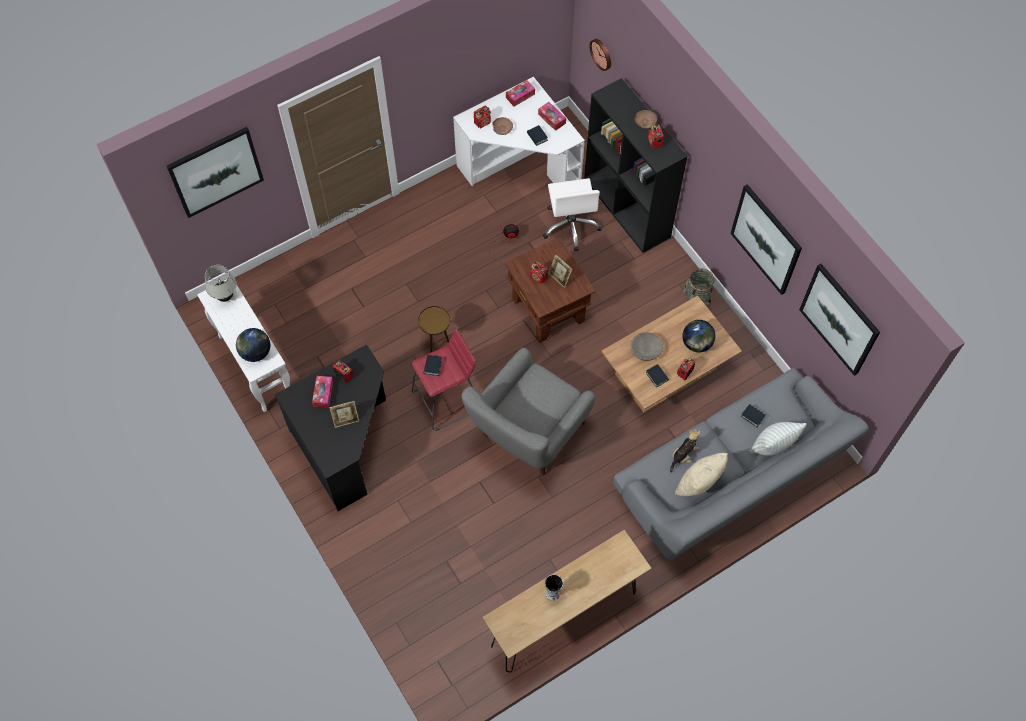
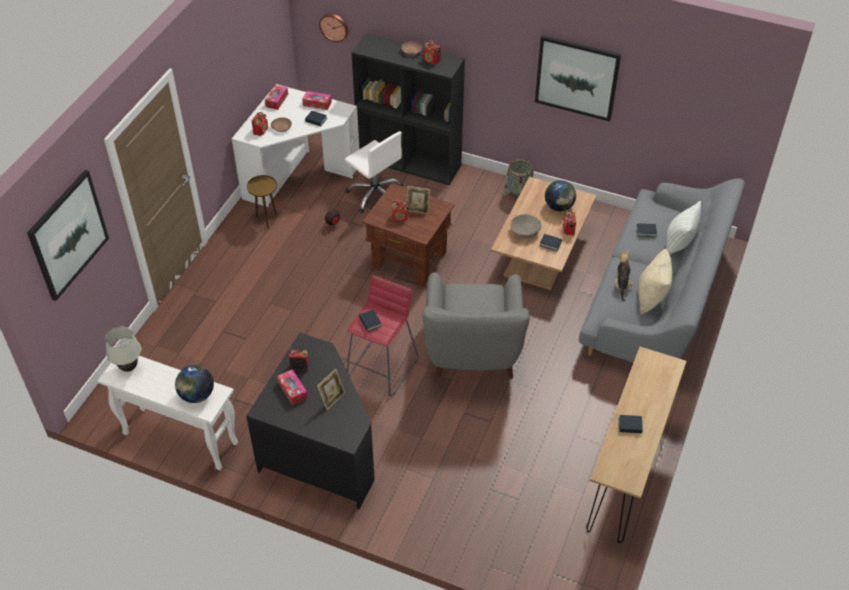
camera: 35 degrees left, 15 degrees down
(436, 343) = (336, 332): brown side table -> brown side table (267, 219)
(552, 594) = (630, 426): vase -> book
(839, 319) = (680, 96): picture -> none

